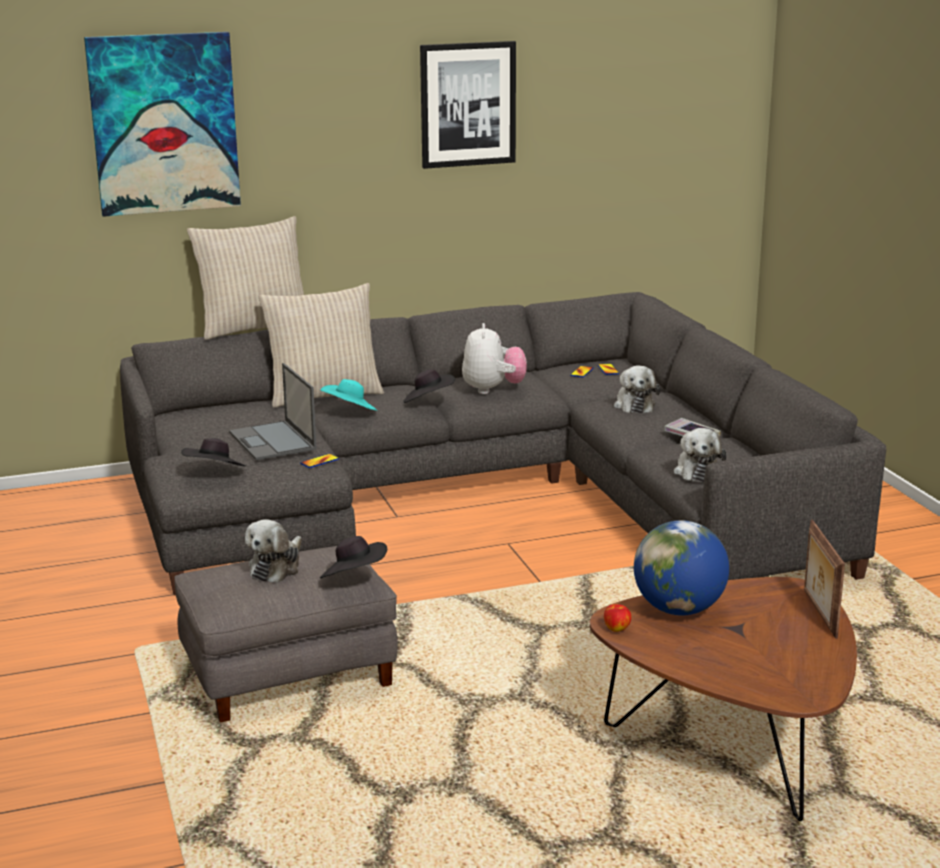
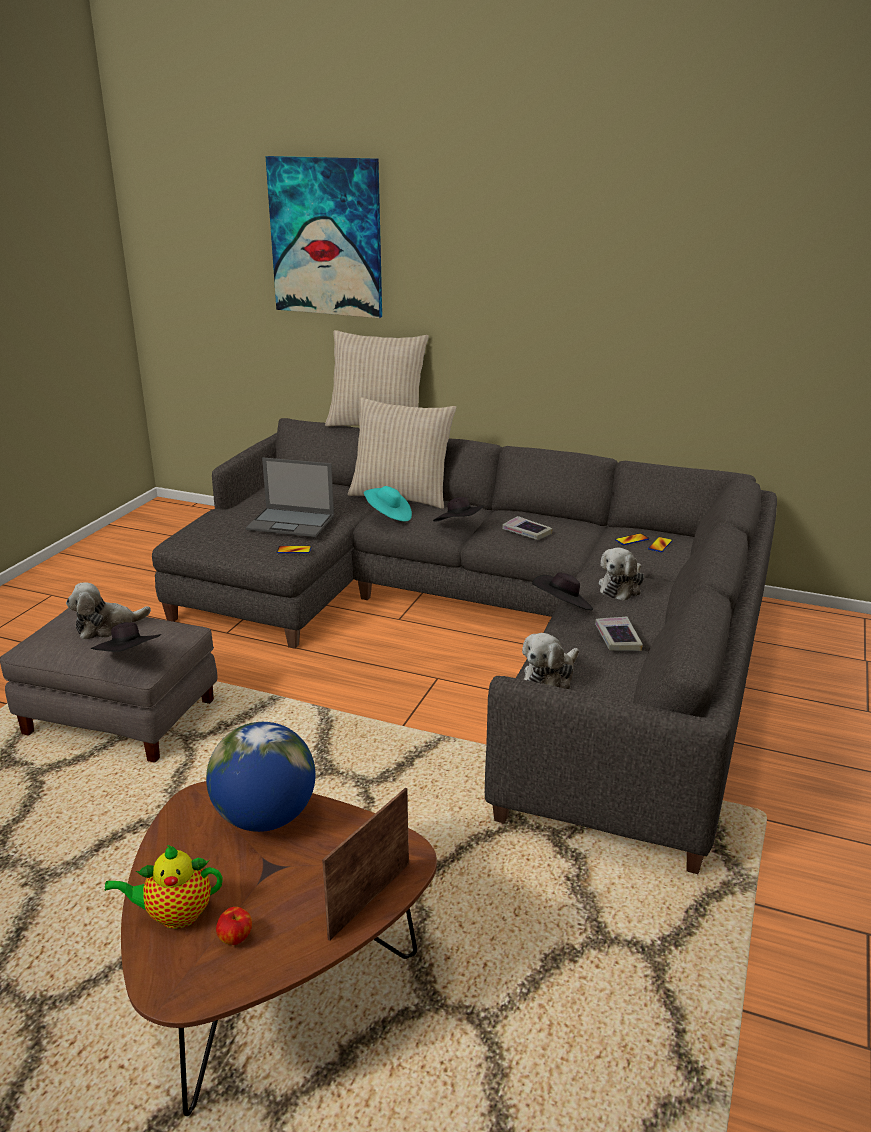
camera: 40 degrees right, 5 degrees up
(215, 473) = (214, 535): black hat -> black hat (562, 607)
(273, 441) = (292, 522): laptop -> laptop turned 90 degrees counterclockwise
(467, 104) = (595, 249): picture -> none
(493, 390) = (526, 532): plush toy -> book
(617, 629) = (184, 808): apple -> apple (236, 938)
(732, 671) = (174, 915): none -> teapot

